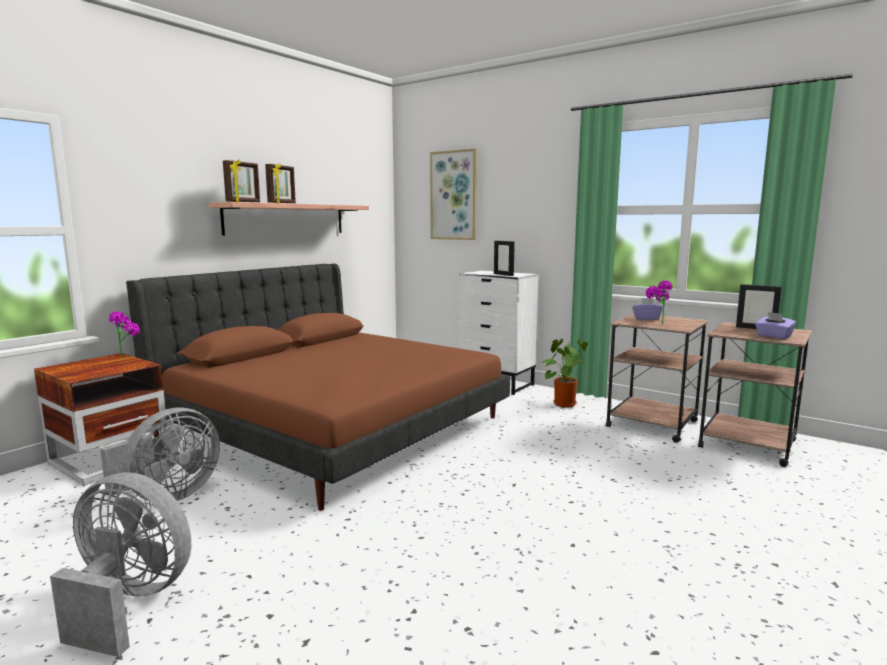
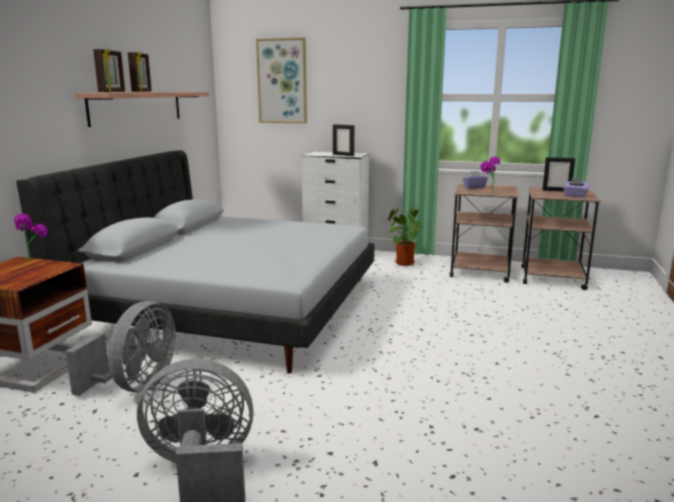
camera: 20 degrees left, 5 degrees up
(333, 427) = (229, 306): brown bed -> grey bed

